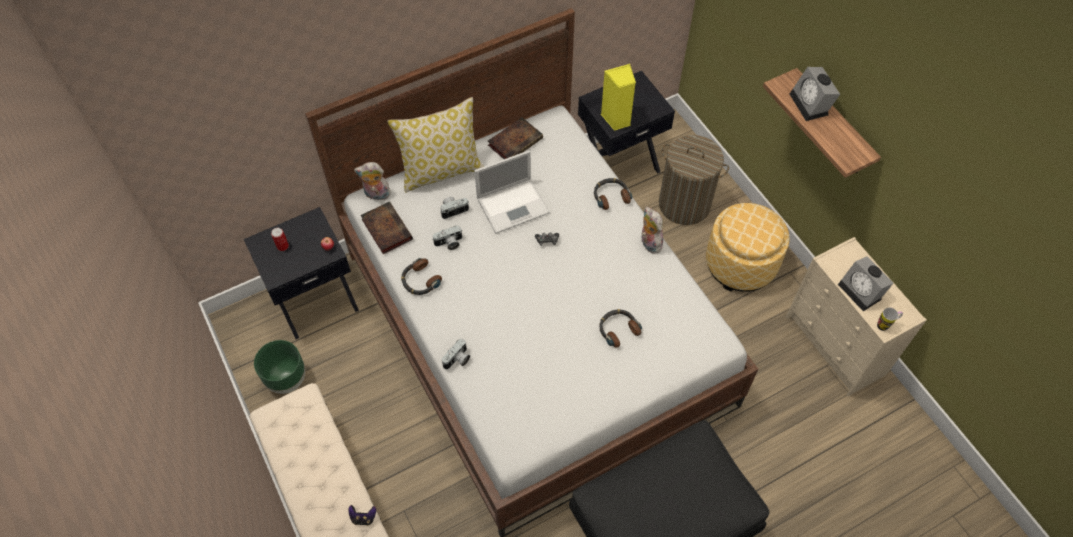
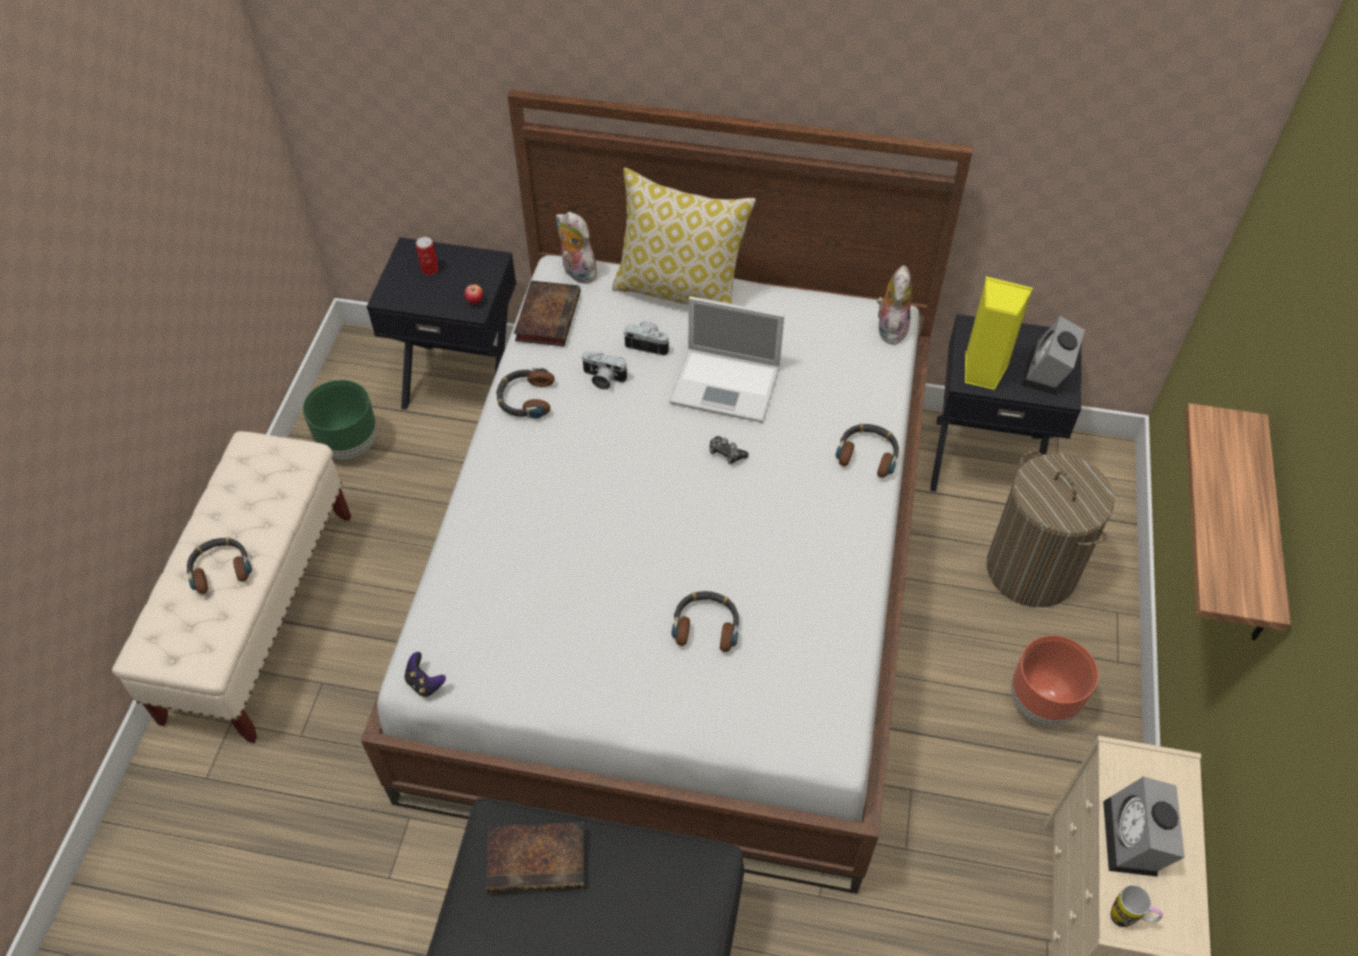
camera: 40 degrees right, 5 degrees down
(327, 488) = (220, 568): none -> headphones
(363, 518) = (221, 631): game controller -> game controller (425, 683)
(458, 360) = (472, 518): camera -> none
(516, 141) = (808, 312): book -> book (539, 859)
(649, 243) = (861, 547): plush toy -> plush toy (890, 328)
(740, 264) = (1042, 703): ottoman -> brown planter
(811, 105) = (1238, 478): alarm clock -> alarm clock (1047, 373)

